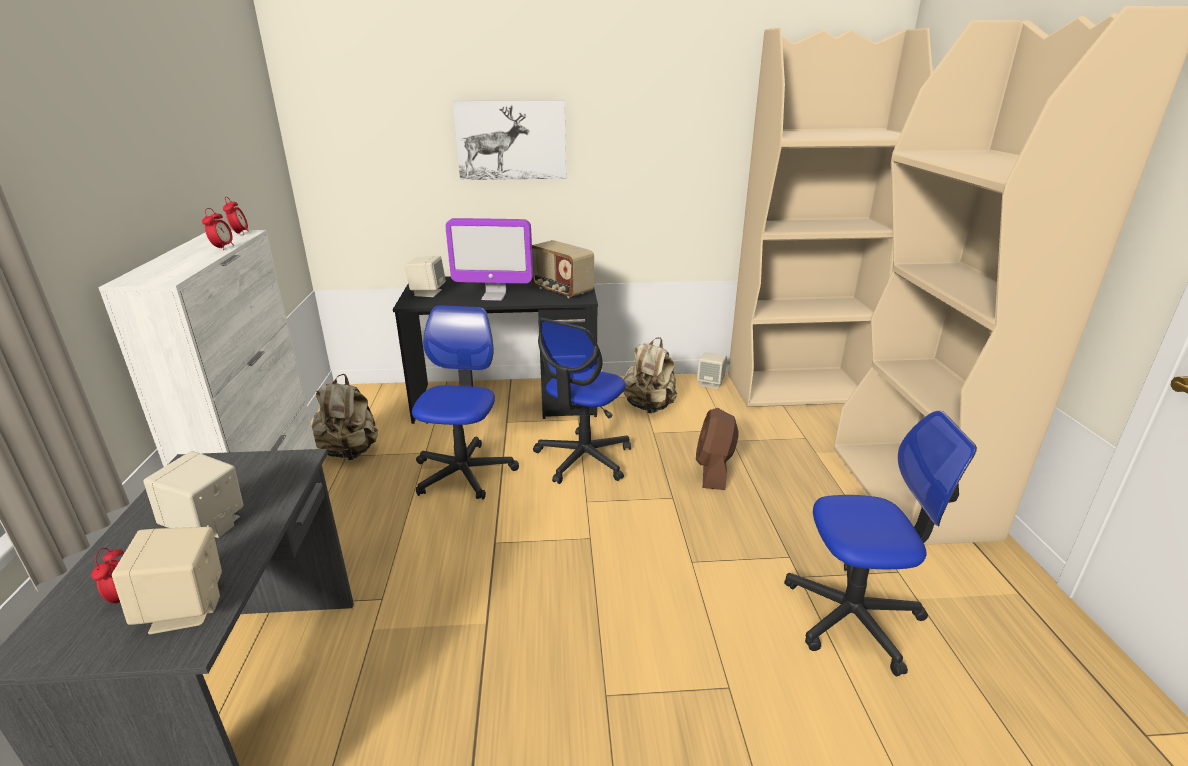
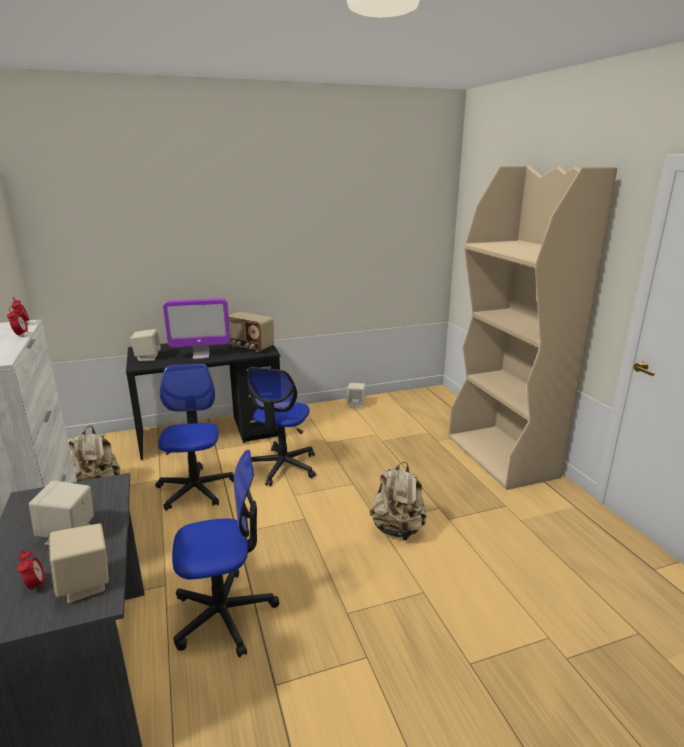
camera: 15 degrees left, 5 degrees down
(511, 140) = (202, 242): picture -> none
(649, 406) = (318, 425): beige backpack -> beige backpack (398, 529)
(713, 470) = (375, 462): brown fan -> none
(796, 388) = (414, 400): beige bookcase -> none
(853, 616) = (486, 536): office chair -> office chair (224, 614)

